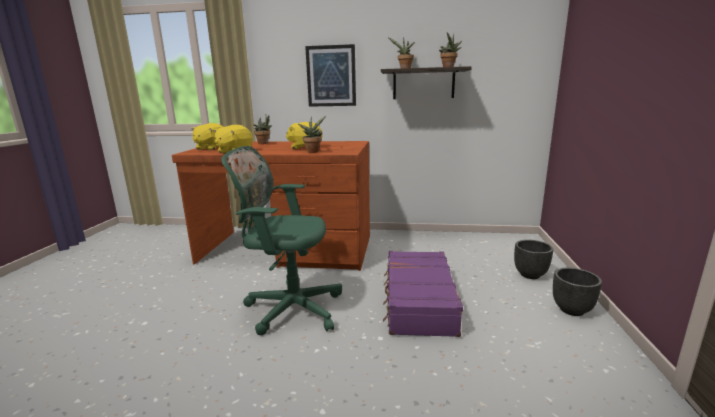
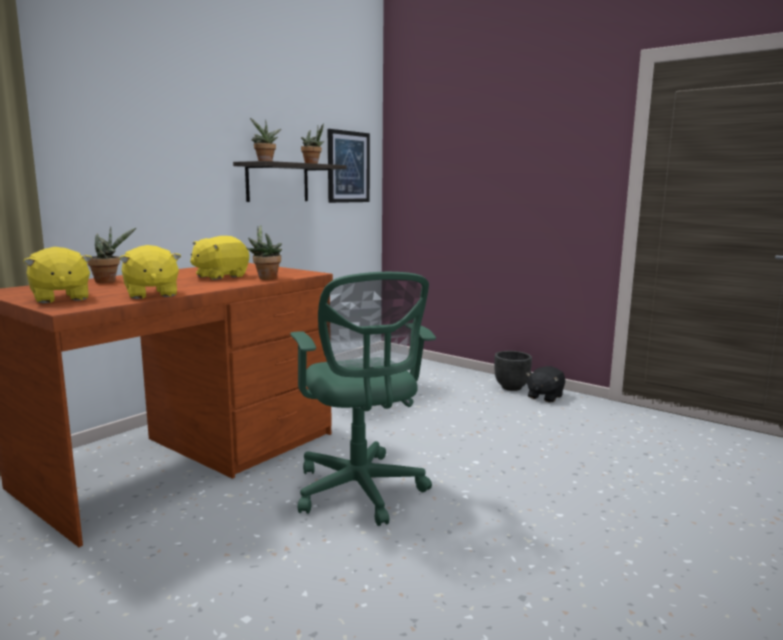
camera: 60 degrees left, 5 degrees down
(290, 308) = (360, 492): green office chair -> green office chair turned 60 degrees counterclockwise
(331, 76) = (164, 165): picture -> picture (348, 167)
(418, 302) = (434, 428): purple suitcase -> none
(530, 275) = (447, 378): black planter -> none
(585, 335) = (544, 397): none -> black plush toy

